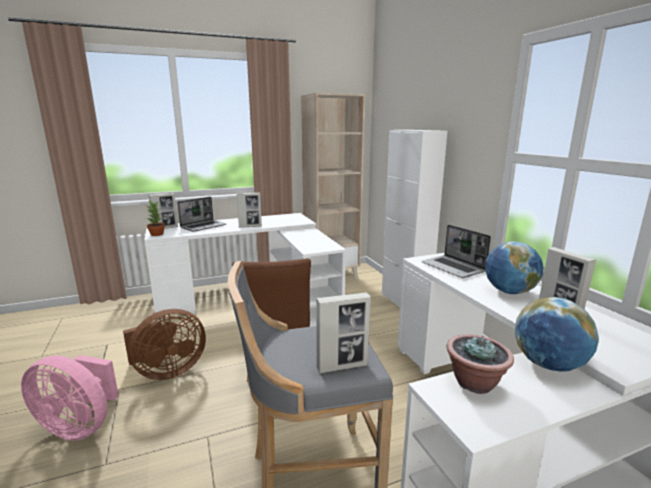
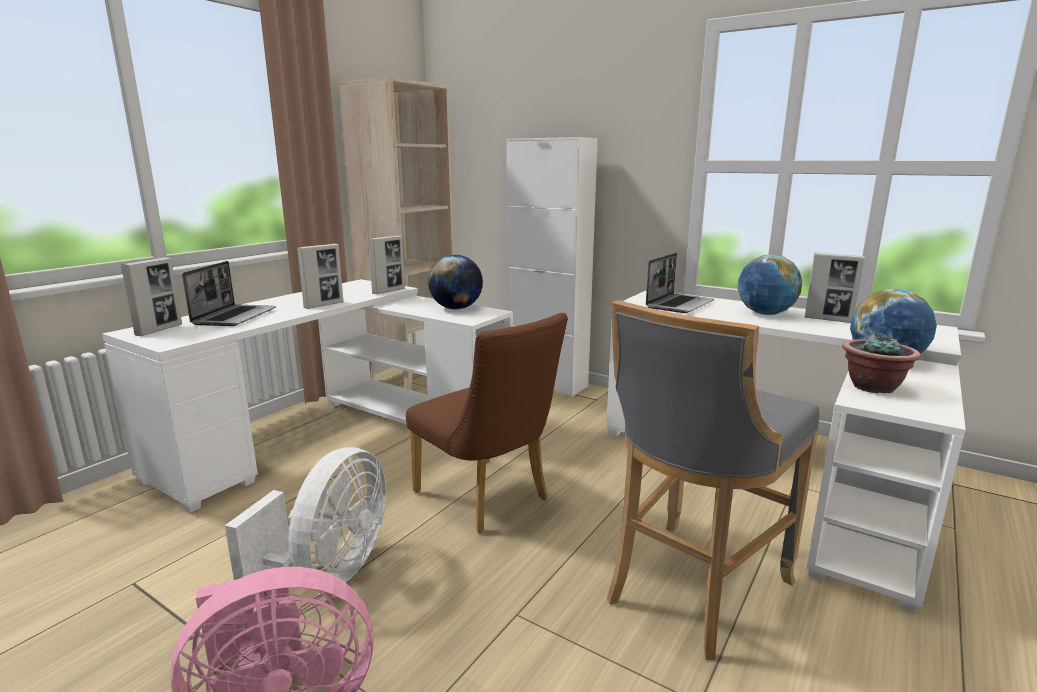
camera: 35 degrees left, 0 degrees up
(157, 234) = (165, 340): potted plant -> none
(167, 371) = (329, 571): brown fan -> white fan
(318, 241) = (456, 308): none -> globe
(342, 366) = (766, 409): picture frame -> picture frame (389, 291)
(453, 268) = (679, 304): laptop -> laptop turned 75 degrees counterclockwise

